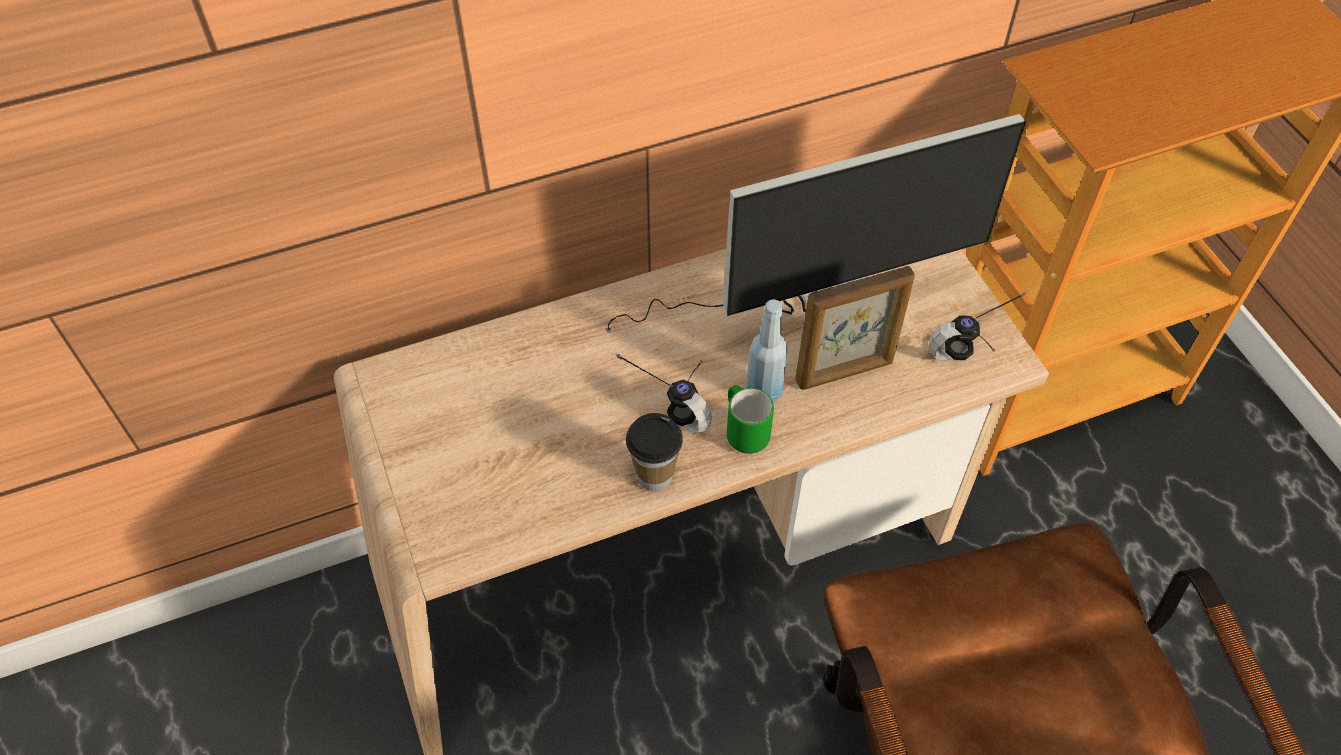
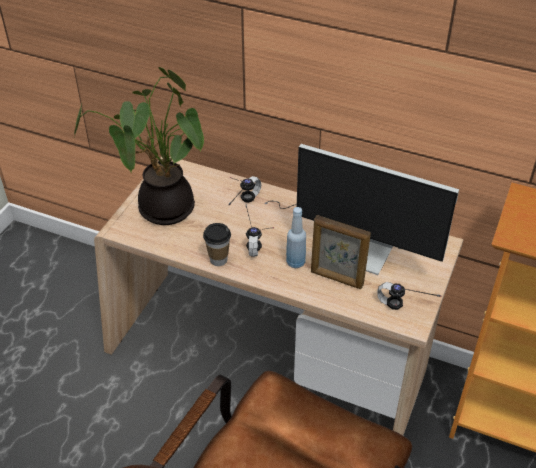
camera: 45 degrees right, 10 degrees down
(462, 465) = (161, 210): none -> potted plant
(565, 360) = (238, 202): none -> headphones
(744, 430) = (270, 269): green mug -> none

